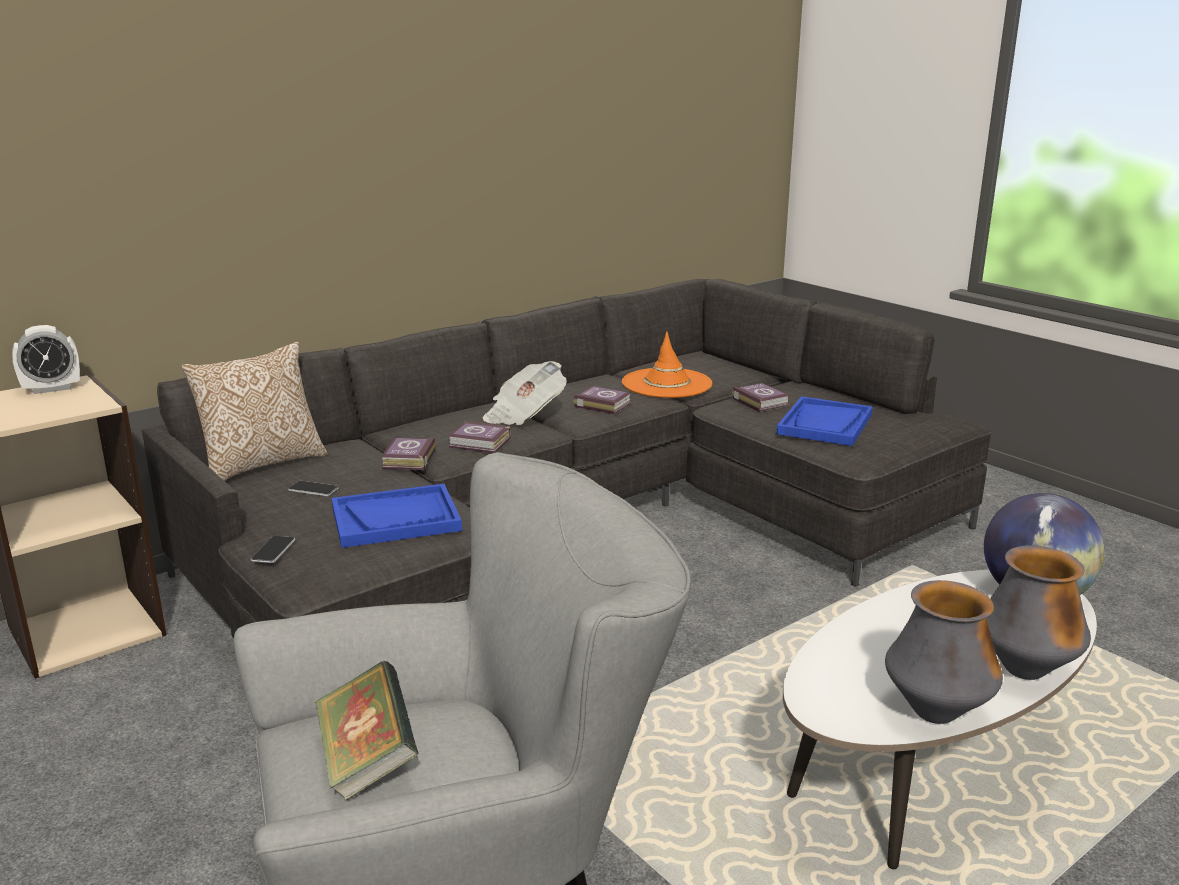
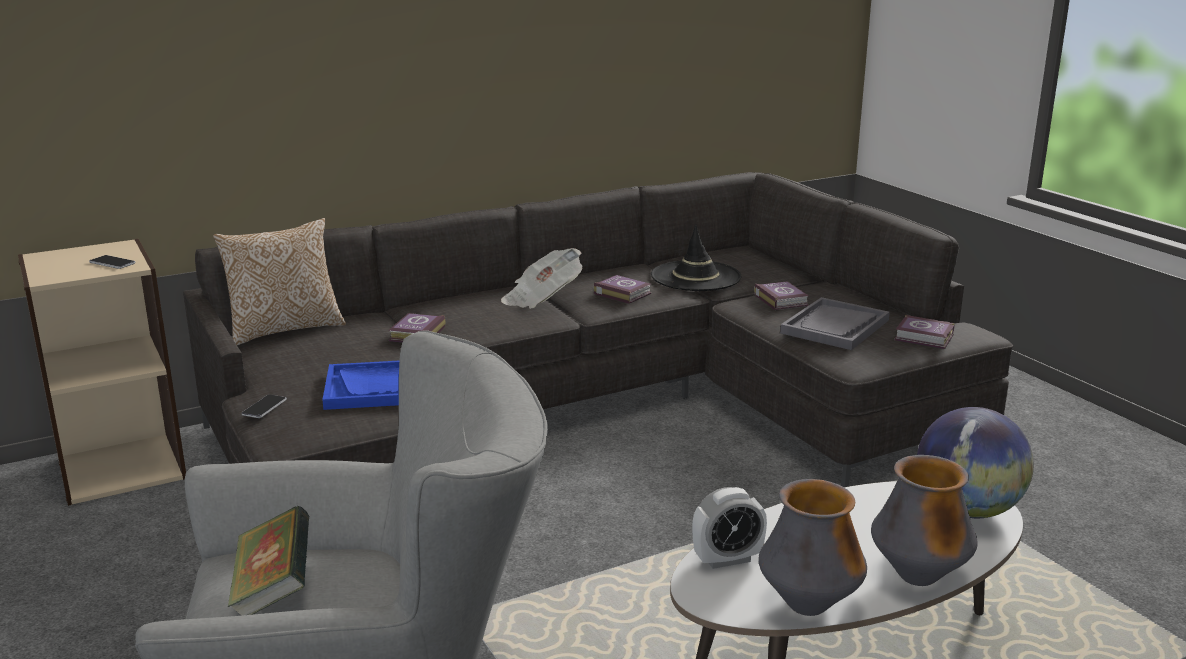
camera: 10 degrees right, 0 degrees up
(52, 389) = (100, 250): alarm clock -> alarm clock (727, 559)
(313, 489) = (320, 356): phone -> phone (112, 263)
(480, 443) = (489, 323): book -> book (925, 338)
(667, 384) = (696, 277): orange hat -> black hat
(825, 424) = (835, 327): blue tray -> grey tray

